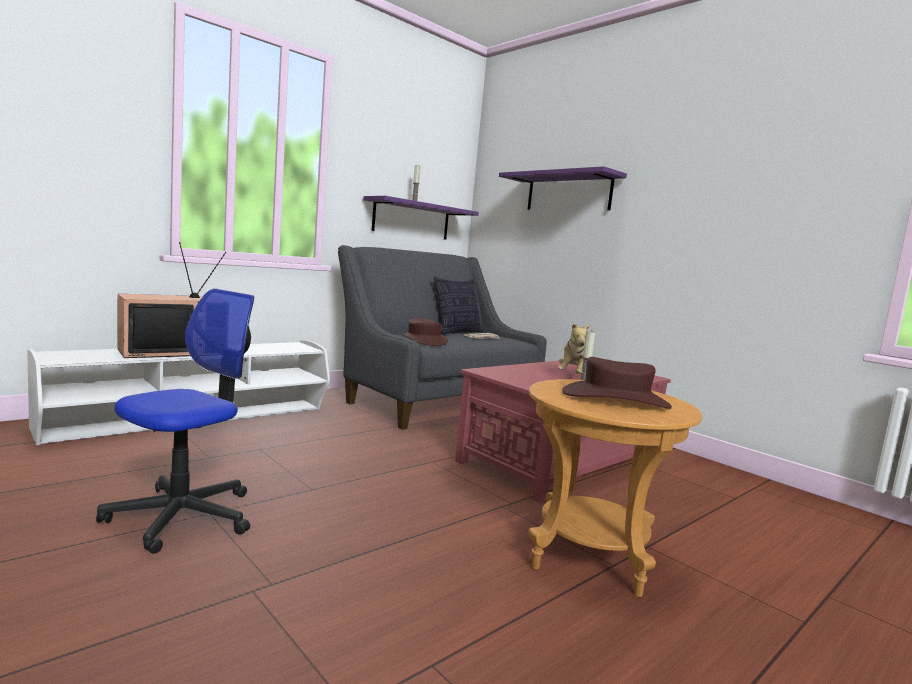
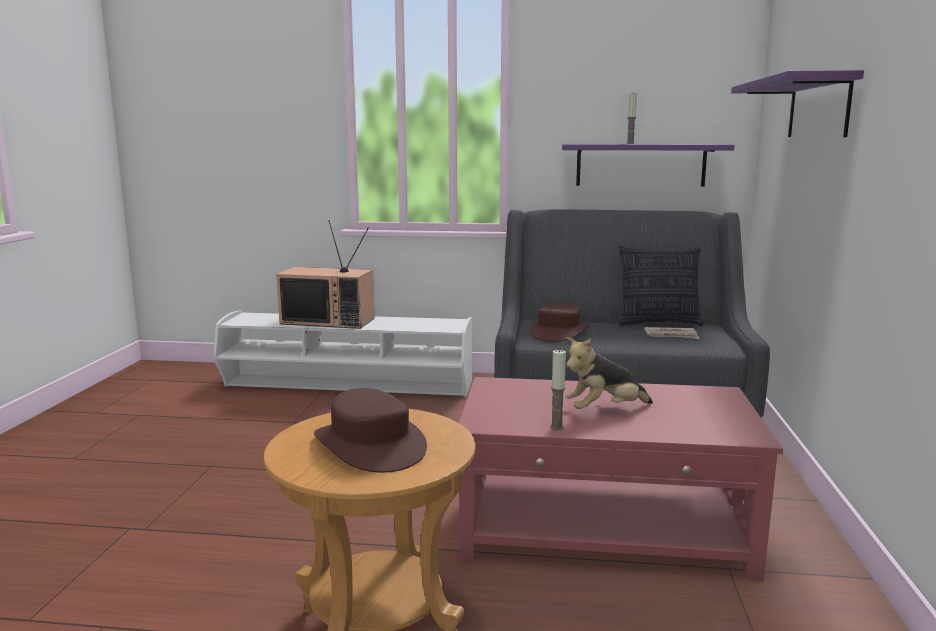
camera: 50 degrees right, 5 degrees up
(182, 516) = (195, 462): office chair -> none

